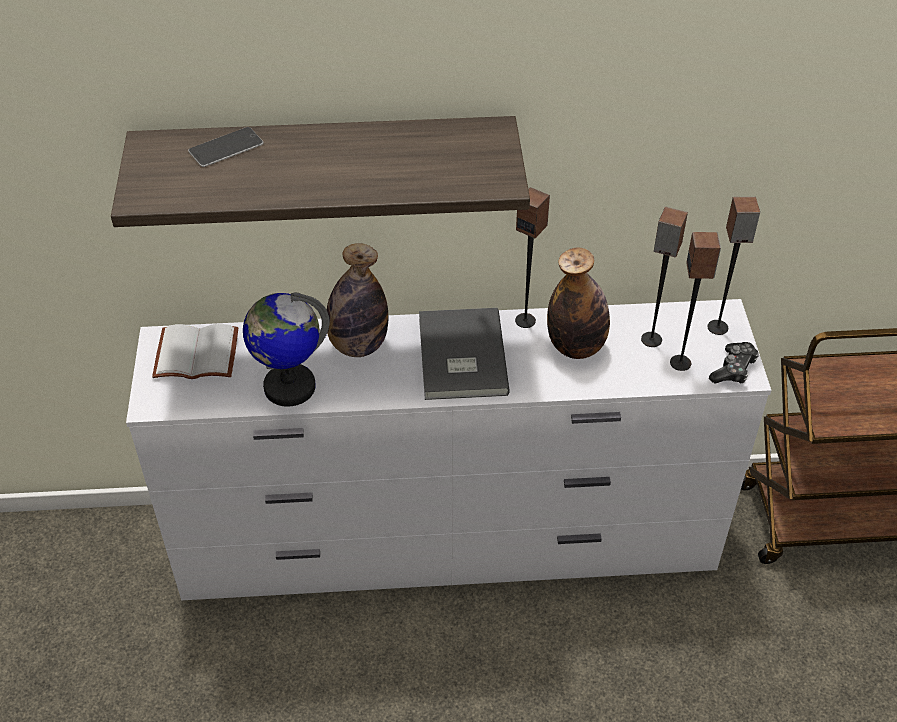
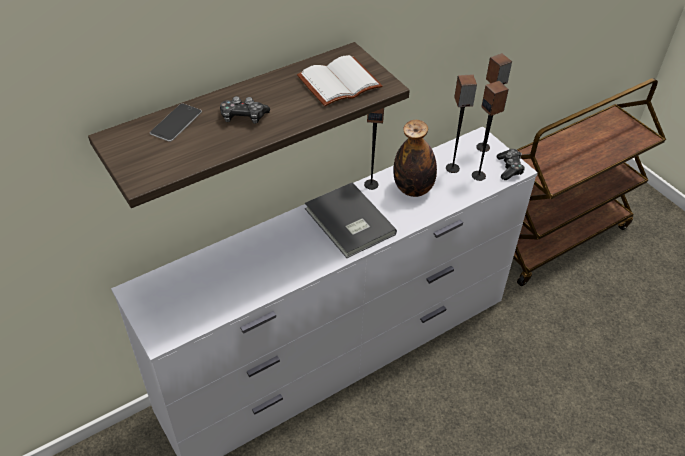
camera: 30 degrees left, 0 degrees up
(198, 352) = (168, 289): white book -> white book (339, 81)
(289, 386) = (251, 286): globe -> none
(303, 166) = (243, 117): none -> game controller
(358, 345) = (277, 241): bottle -> none

